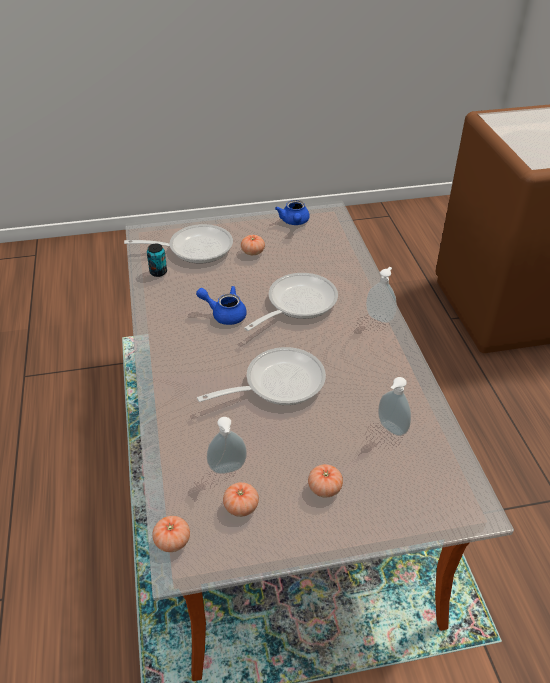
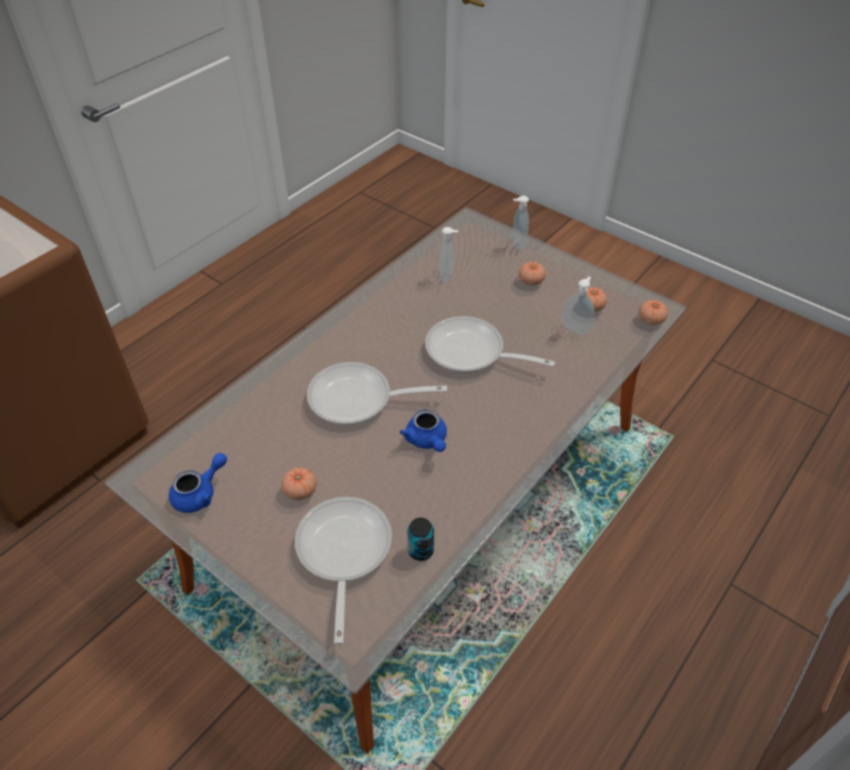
camera: 130 degrees left, 5 degrees up
(194, 248) = (342, 553): frying pan -> frying pan turned 45 degrees clockwise
(380, 317) = (323, 337): soap dispenser -> soap dispenser (517, 245)

